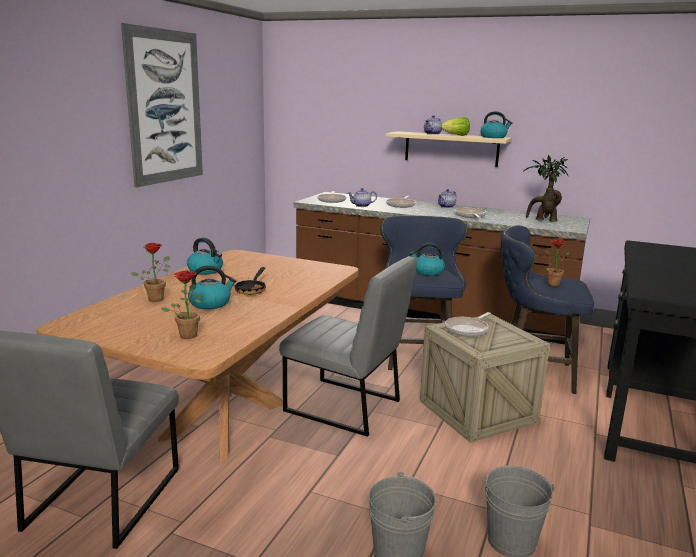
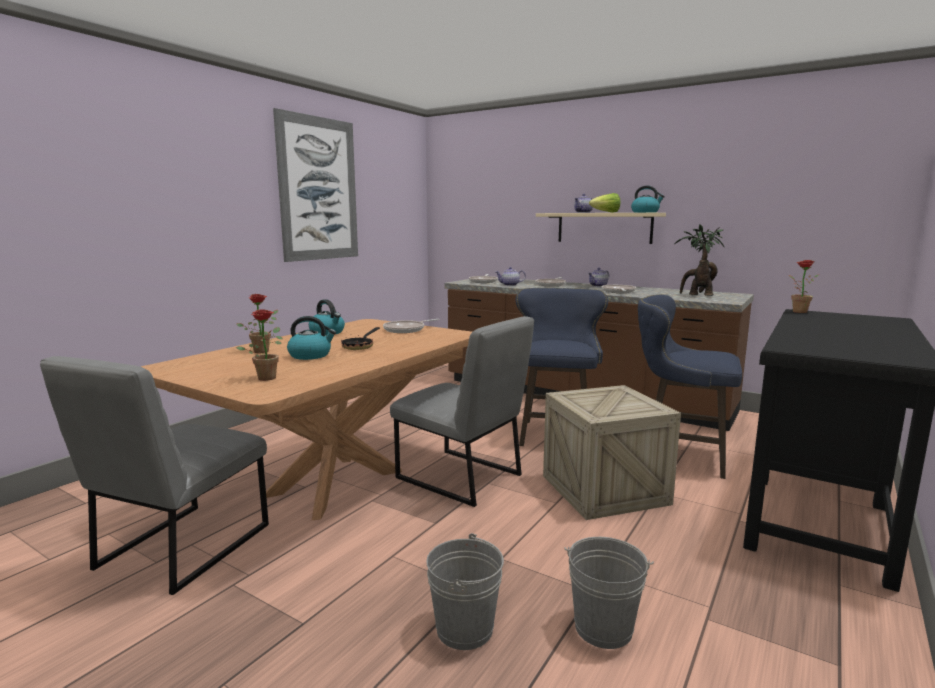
camera: 10 degrees right, 5 degrees down
(427, 272) = (561, 342): kettle -> none
(468, 329) = (592, 397): frying pan -> frying pan (406, 330)
(550, 283) = (694, 354): potted plant -> potted plant (796, 311)

